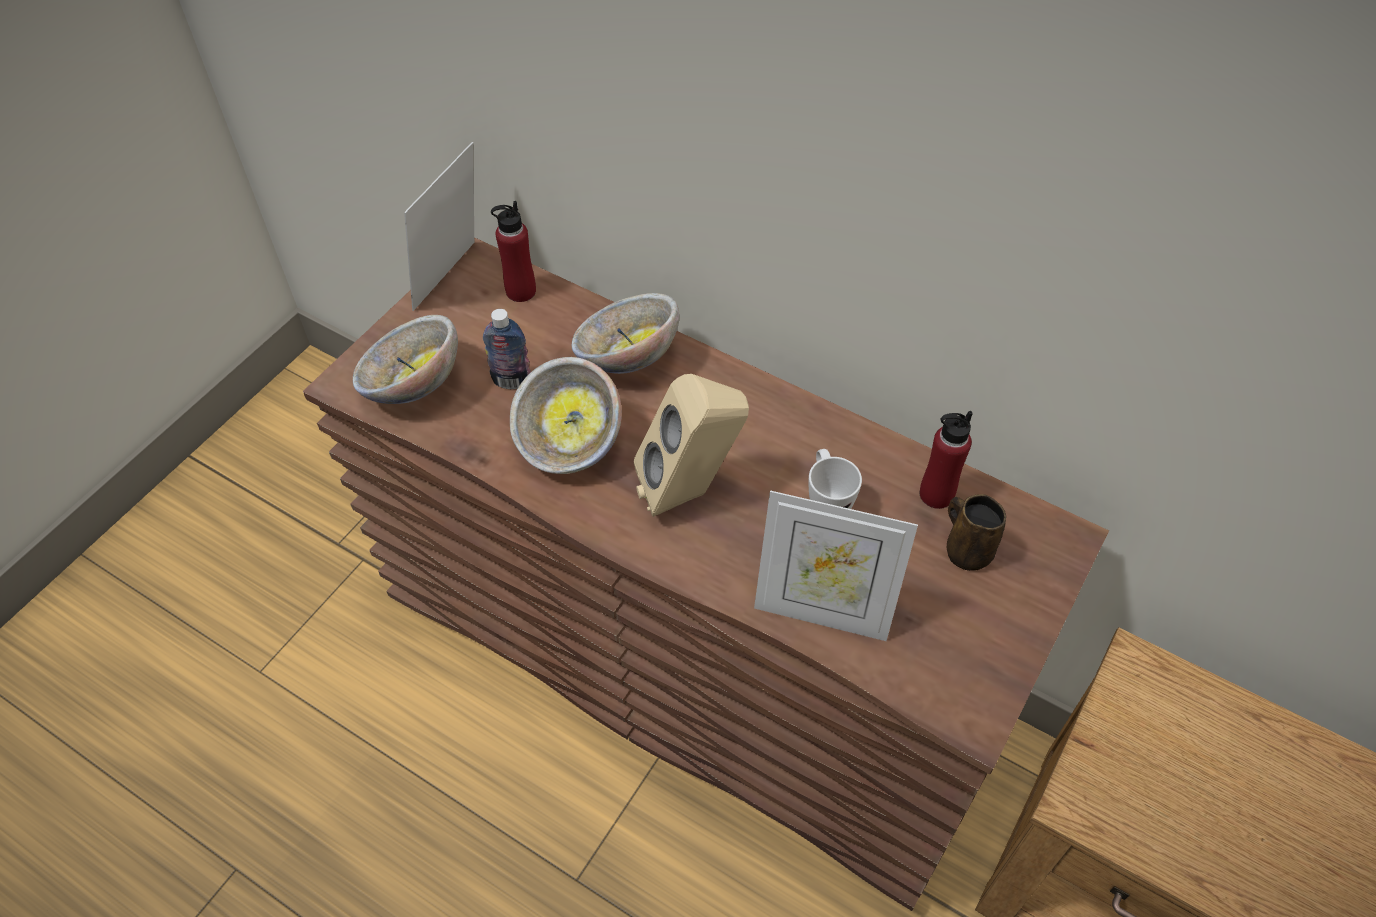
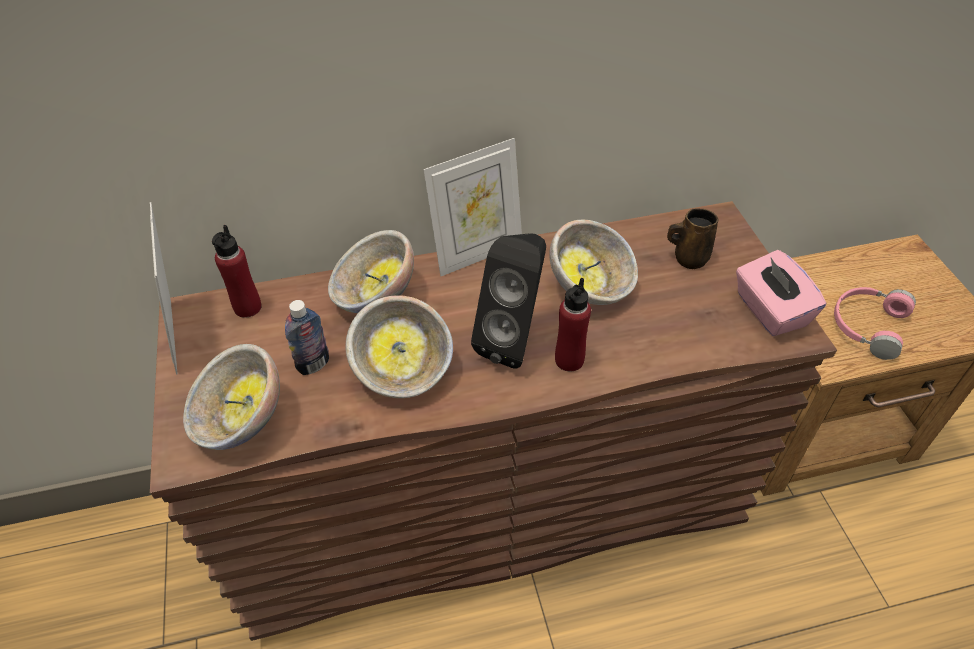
camera: 45 degrees left, 5 degrees down
(691, 491) = (514, 340): beige speaker -> black speaker
(822, 612) = (666, 344): picture frame -> picture frame (477, 254)
(827, 499) = (591, 286): white mug -> bowl
(936, 494) = (639, 242): red bottle -> red bottle (569, 360)
(976, 671) = (769, 311): none -> pink tissue box
(1181, 809) = (866, 325): none -> pink headphones

